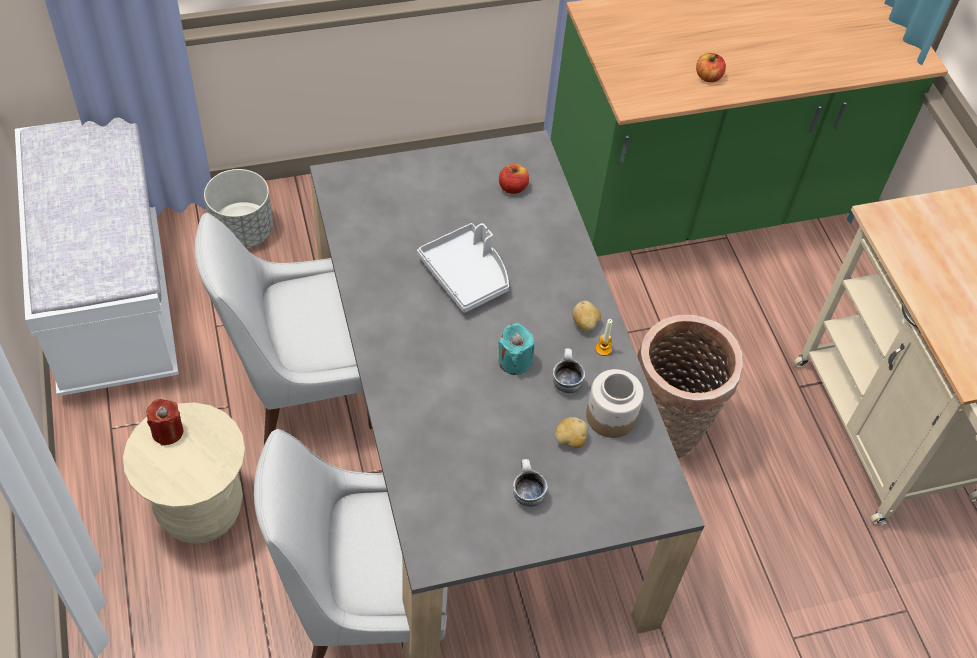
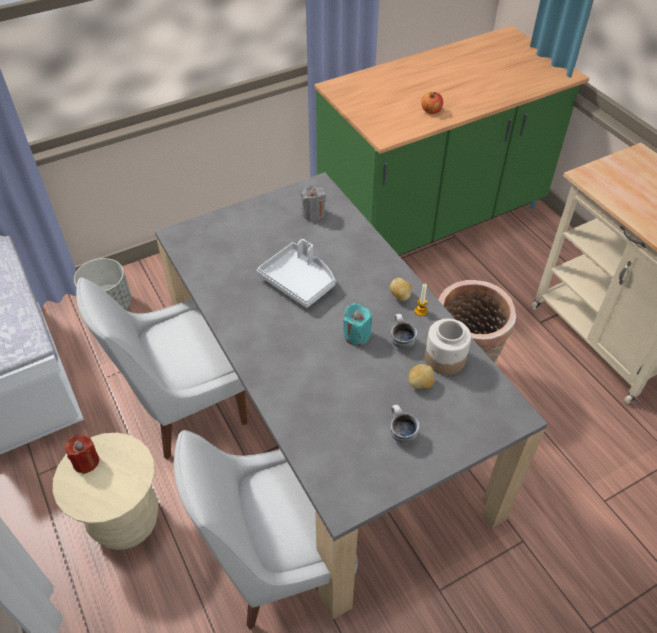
camera: 10 degrees left, 5 degrees down
(512, 187) = (313, 214): apple -> grey candle

